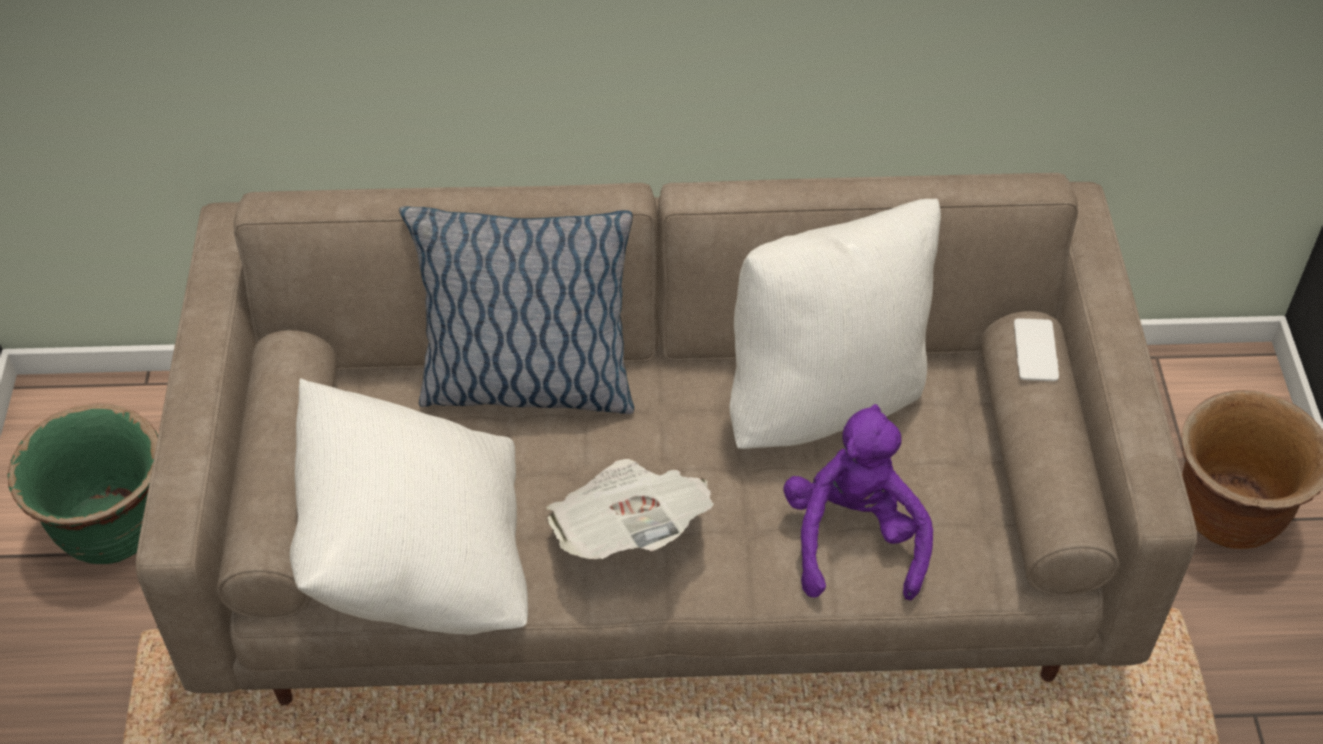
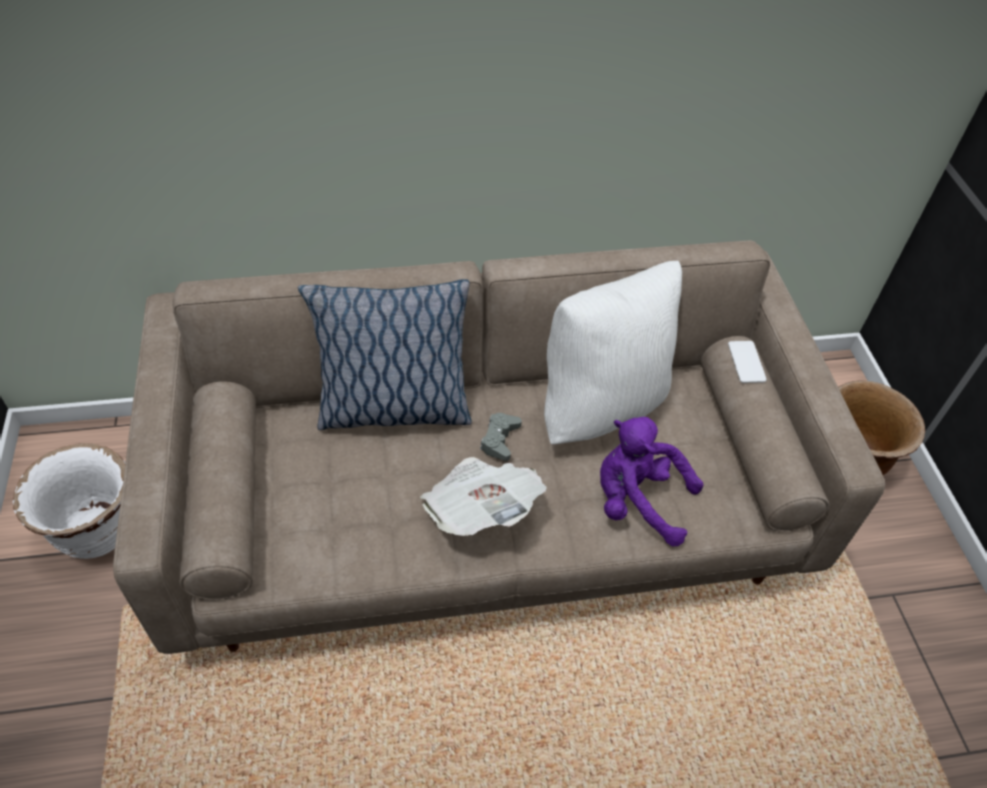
camera: 10 degrees left, 0 degrees up
(113, 530) = (97, 532): green planter -> white planter
(419, 561) = (330, 544): white pillow -> none
(671, 438) = (499, 439): none -> grey game controller
(853, 538) = (637, 501): purple plush toy -> purple plush toy turned 60 degrees counterclockwise

